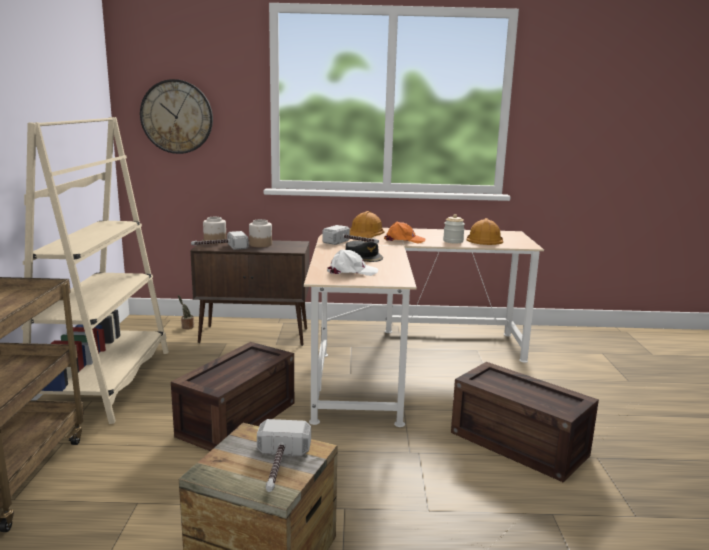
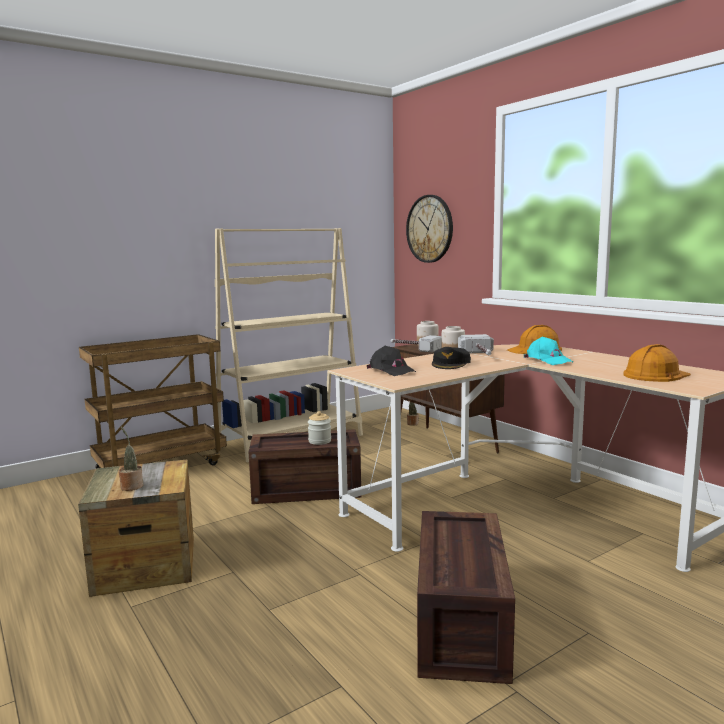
camera: 55 degrees right, 5 degrees down
(278, 468) = (131, 486): hammer -> potted plant
(351, 272) = (391, 371): white cap -> black cap
(404, 240) = (548, 360): orange cap -> turquoise cap
(453, 241) = (603, 370): jar -> jar (319, 441)

